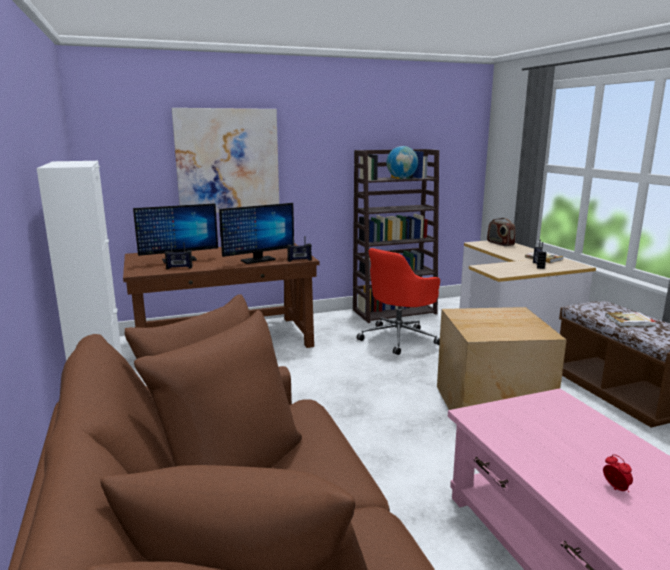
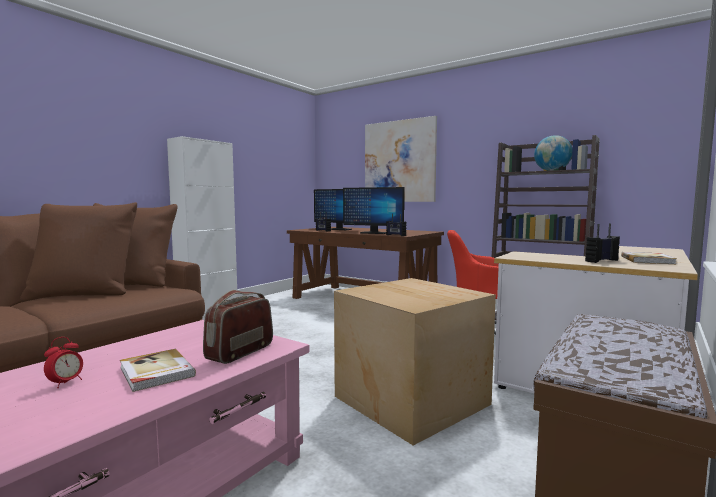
camera: 55 degrees right, 10 degrees down
(500, 243) = (652, 249): radio -> radio (240, 352)
(630, 321) = (606, 341): book -> book (155, 372)

